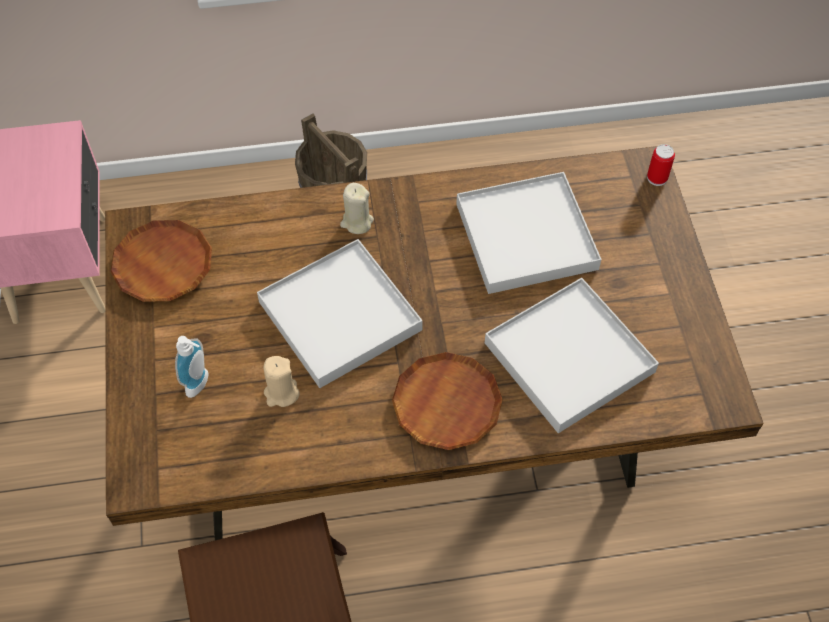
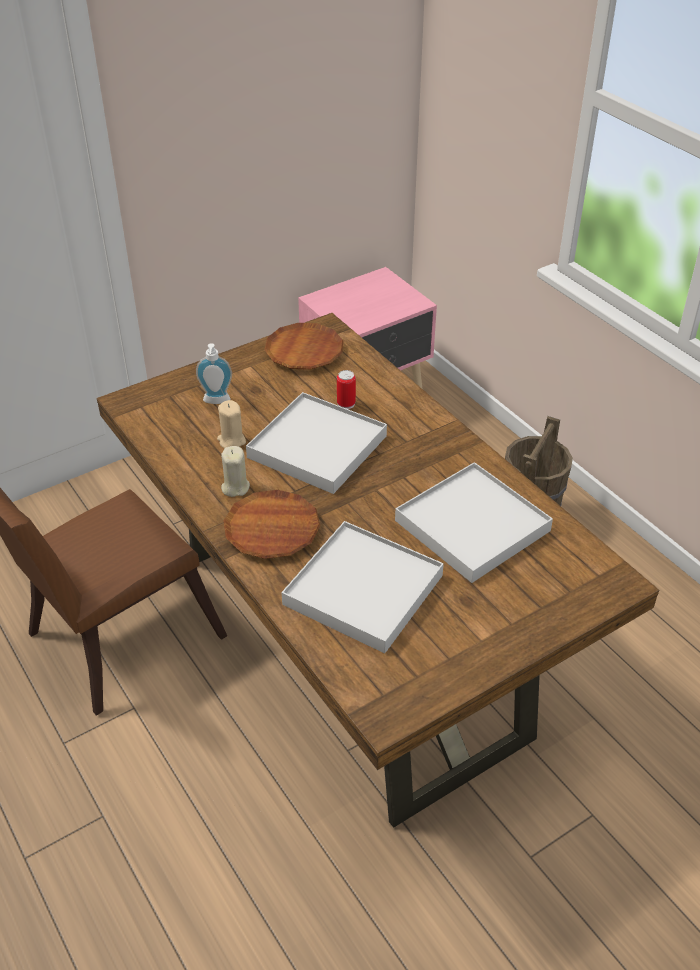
camera: 65 degrees right, 15 degrees down
(356, 222) = (411, 427): beige candle -> beige candle (235, 487)
(657, 178) = (612, 595): can -> can (346, 404)

